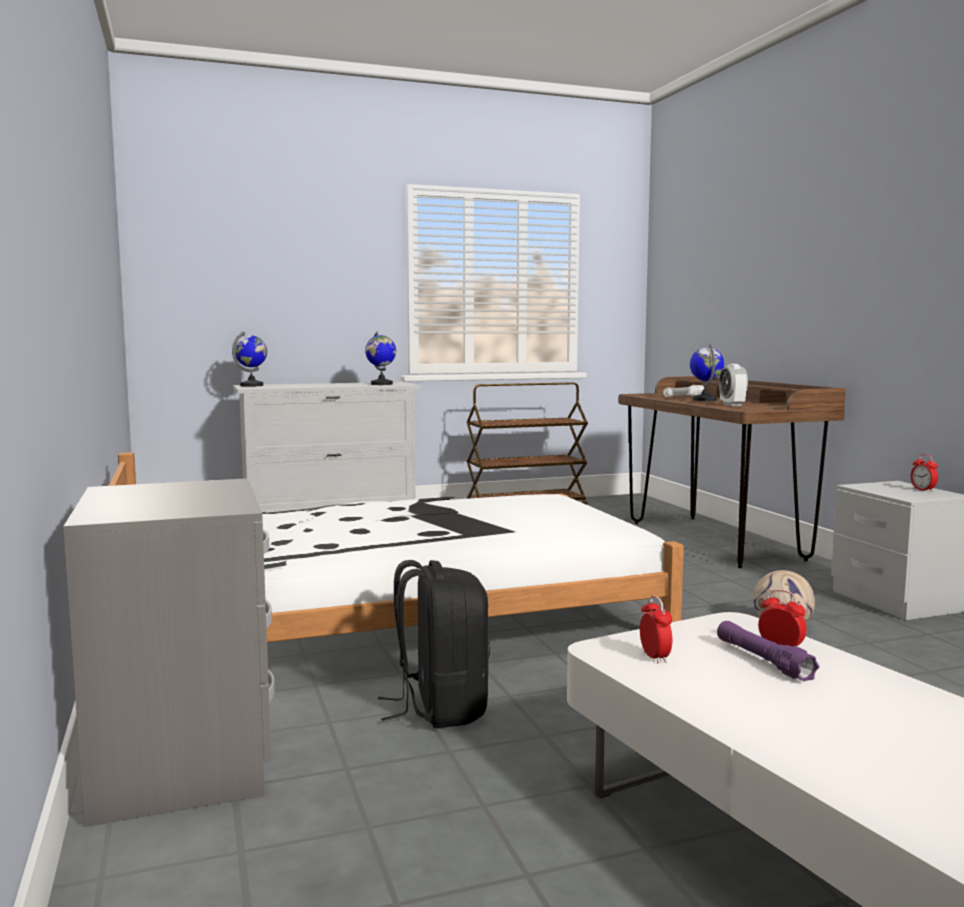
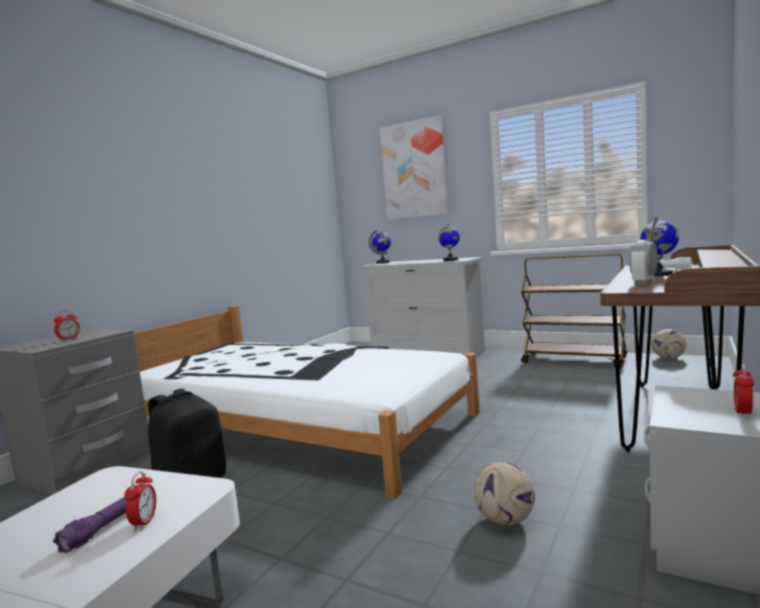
camera: 50 degrees right, 0 degrees up
(284, 243) = (414, 170): none -> picture
(600, 500) = (668, 358): none -> football
(655, 657) = (98, 493): alarm clock -> alarm clock (69, 339)

